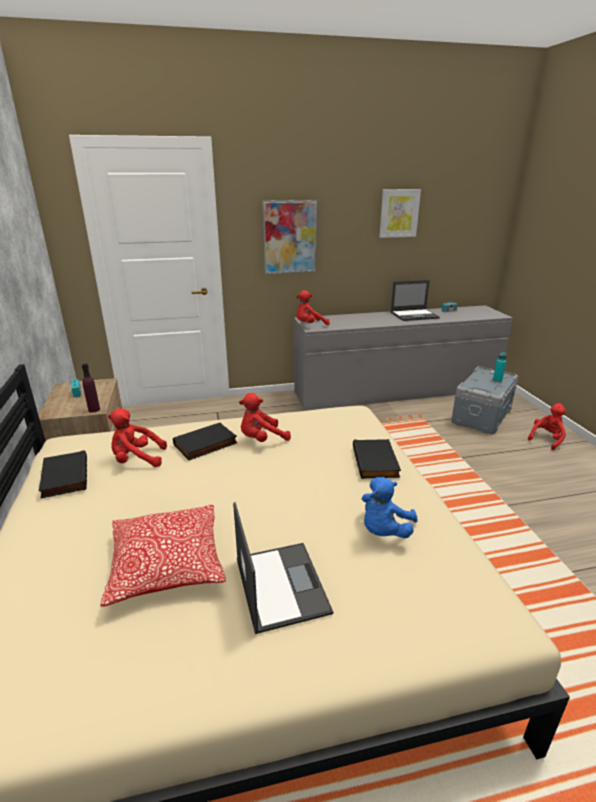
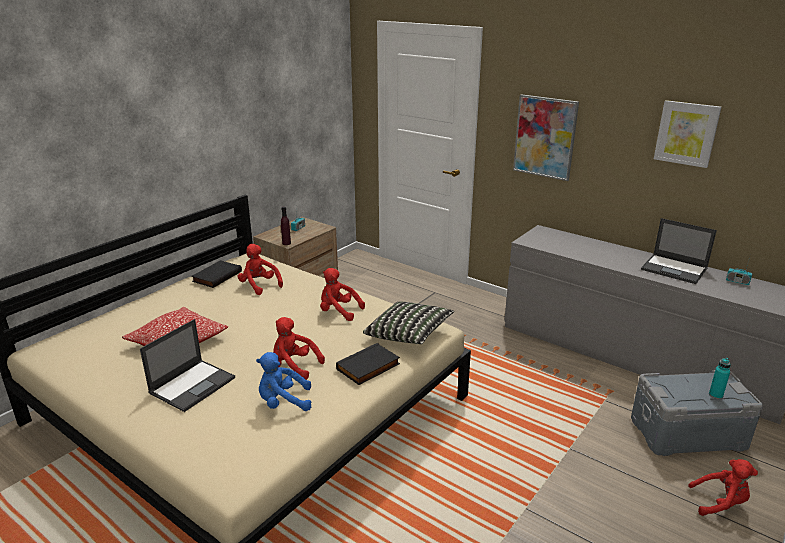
camera: 50 degrees right, 0 degrees up
(205, 445) = (304, 297): black book -> none
(309, 325) = (531, 237): red plush toy -> red plush toy (294, 367)
(347, 425) = (408, 335): none -> pillow

